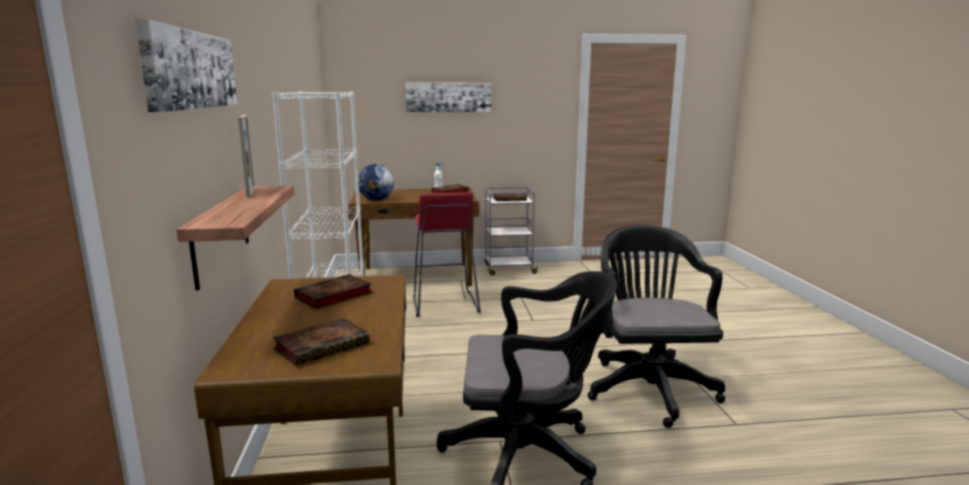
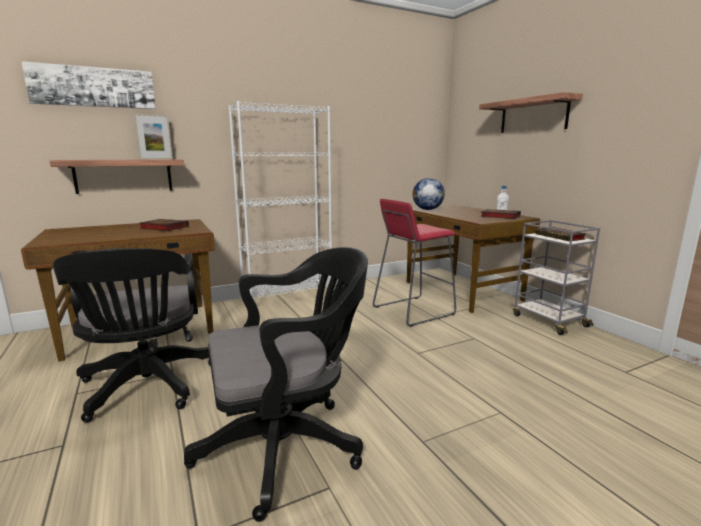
camera: 70 degrees right, 0 degrees up
(323, 345) = (76, 235): book -> none
(448, 97) = (533, 115): picture -> shelf

